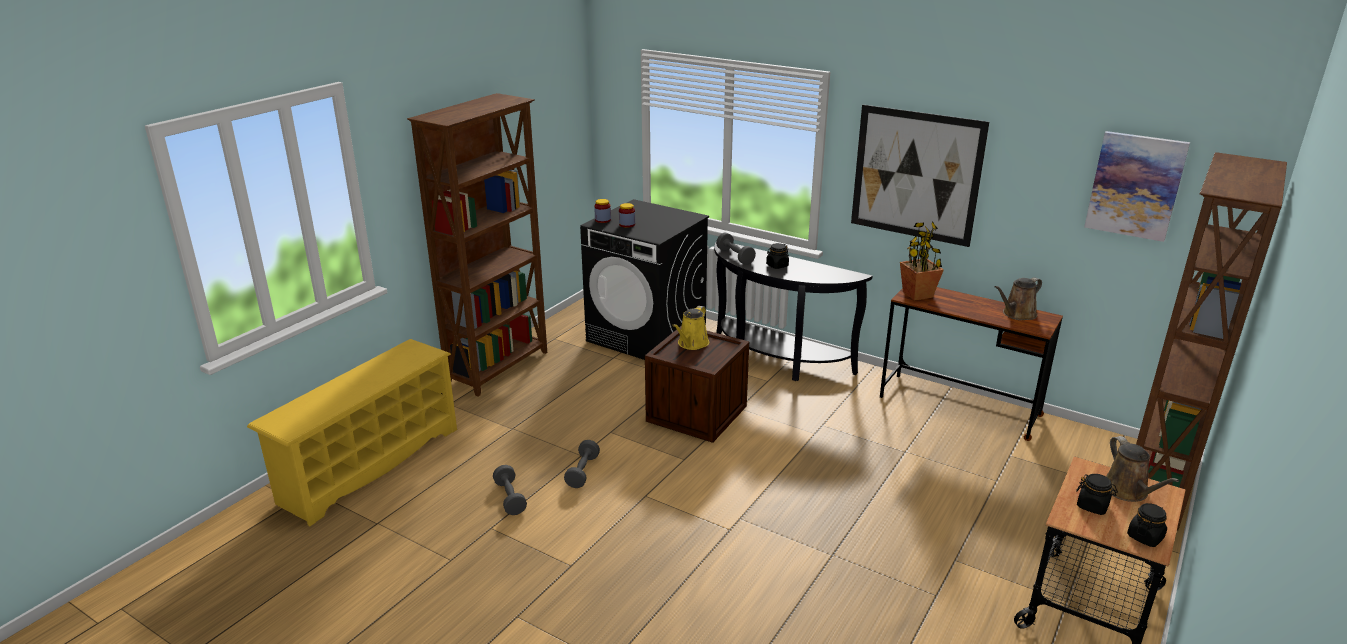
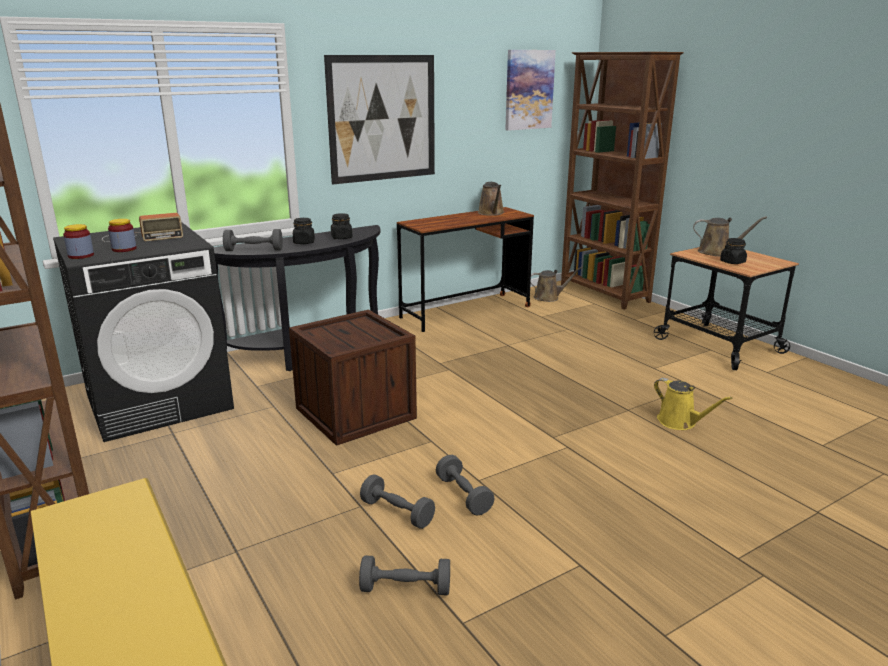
camera: 65 degrees left, 5 degrees down
(621, 494) = (463, 495): none -> grey dumbbell
(657, 218) = (140, 237): none -> radio
(692, 344) = (334, 334): yellow watering can -> yellow watering can (680, 422)
(917, 295) = (425, 224): potted plant -> none
(1078, 448) = (549, 297): none -> brown watering can
(1145, 537) = (769, 260): black jar -> black jar (341, 237)

